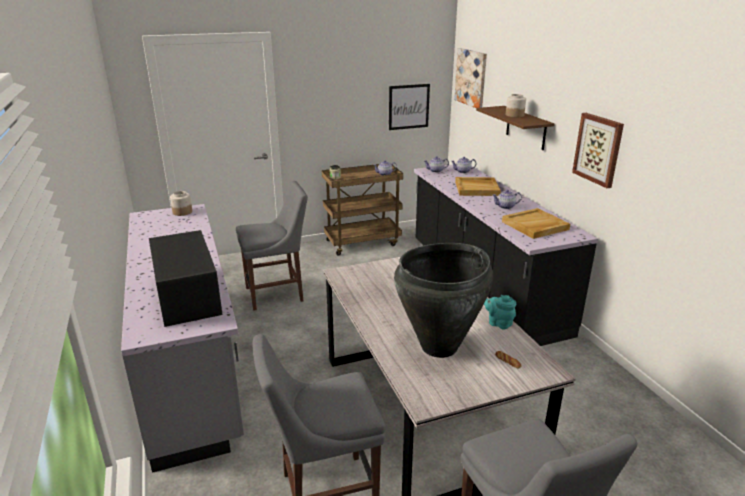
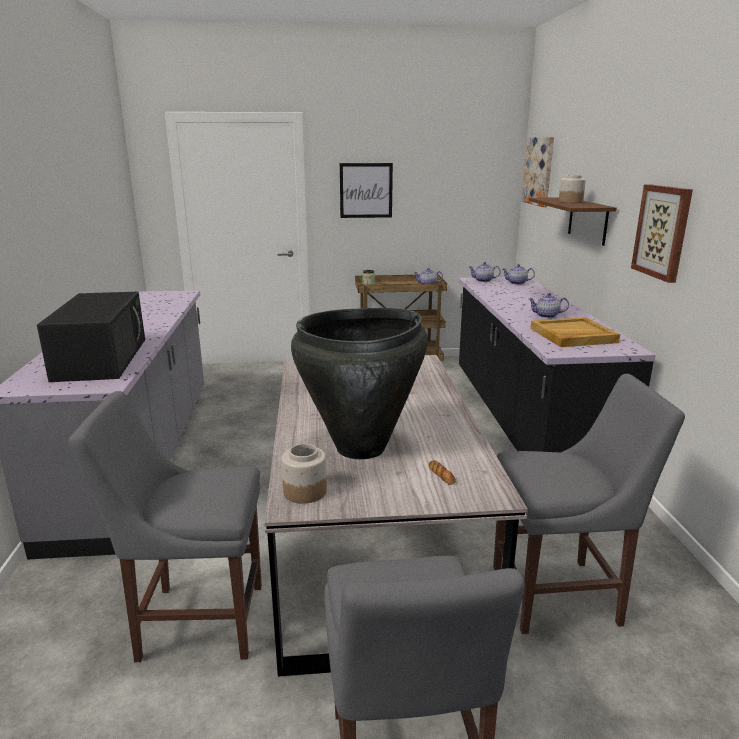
camera: 15 degrees right, 5 degrees down
(182, 212) = (170, 295): jar -> jar (304, 492)
(277, 294) = (274, 404): grey chair -> grey chair (561, 595)
(408, 106) = (465, 208): picture -> picture (366, 190)
(477, 188) = (523, 298): beige tray -> none
(498, 323) = (460, 433): turquoise teapot -> none

